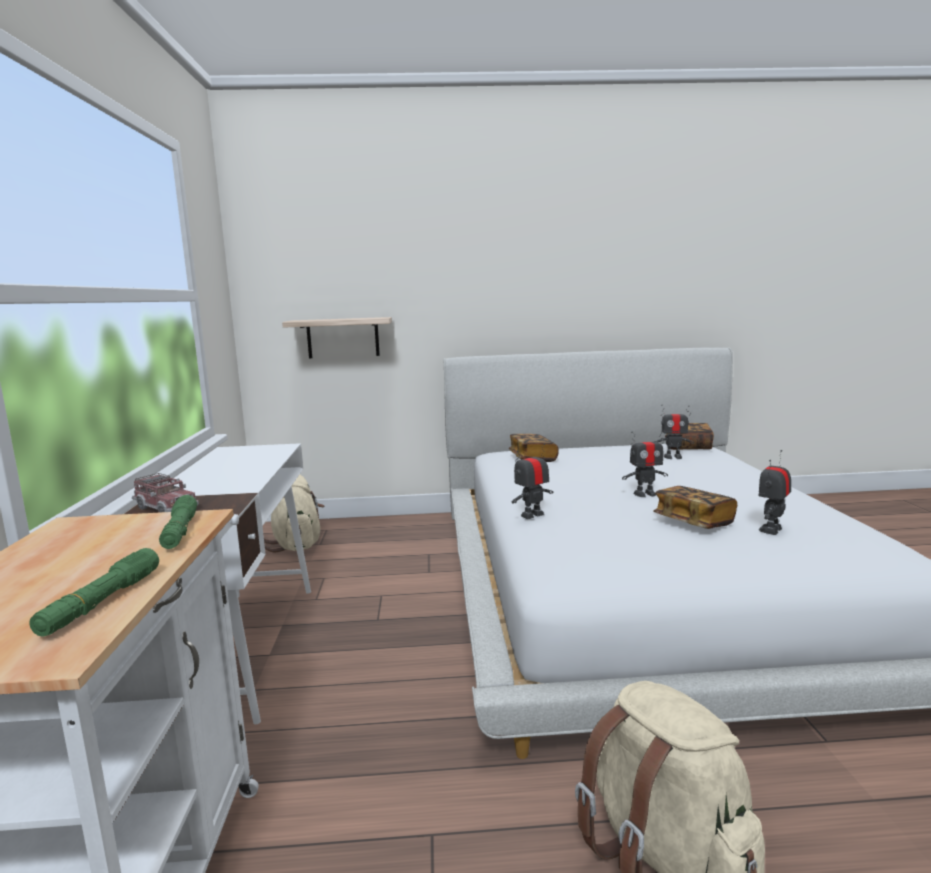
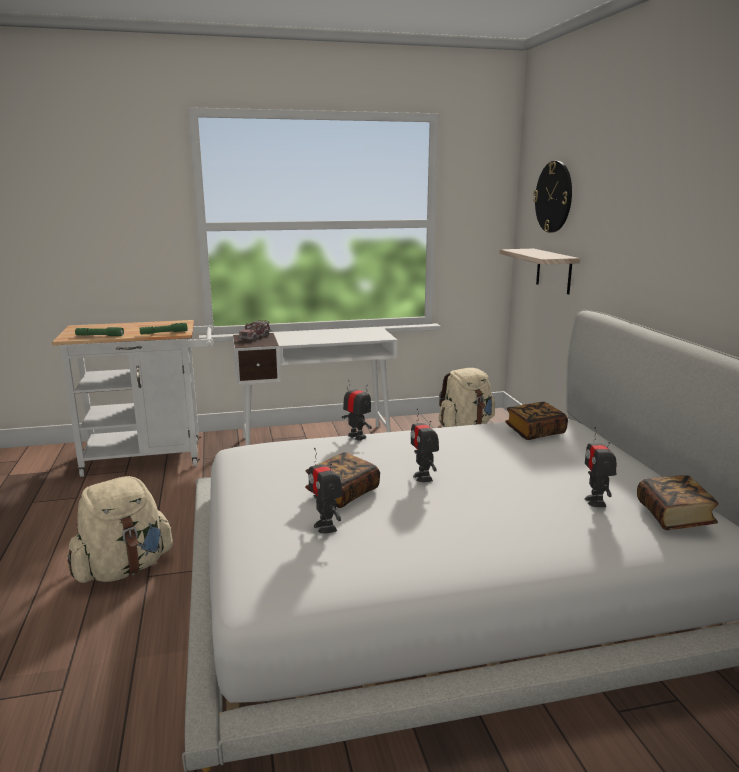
camera: 80 degrees right, 5 degrees up
(324, 260) = (554, 197): none -> wall clock
(771, 530) = (326, 527): toy robot -> toy robot turned 150 degrees counterclockwise

